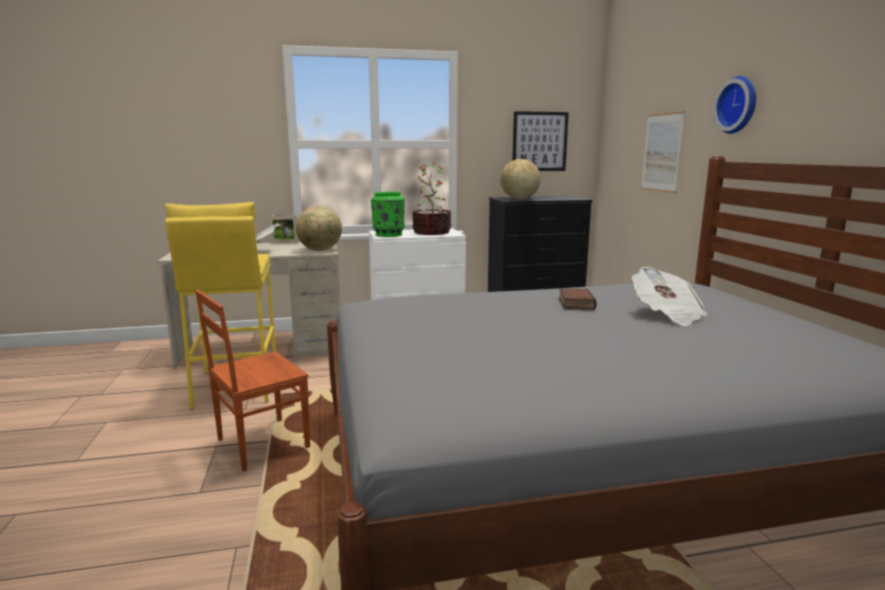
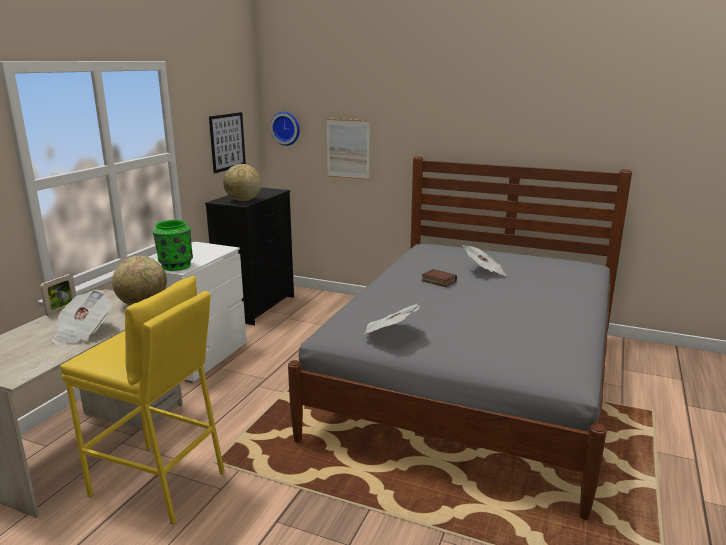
camera: 55 degrees left, 5 degrees up
(261, 443) = (302, 494): brown chair -> none
(389, 314) = (389, 333): none -> newspaper
(431, 232) = (199, 251): potted plant -> none
(739, 105) = (423, 122): wall clock -> wall clock (286, 128)

